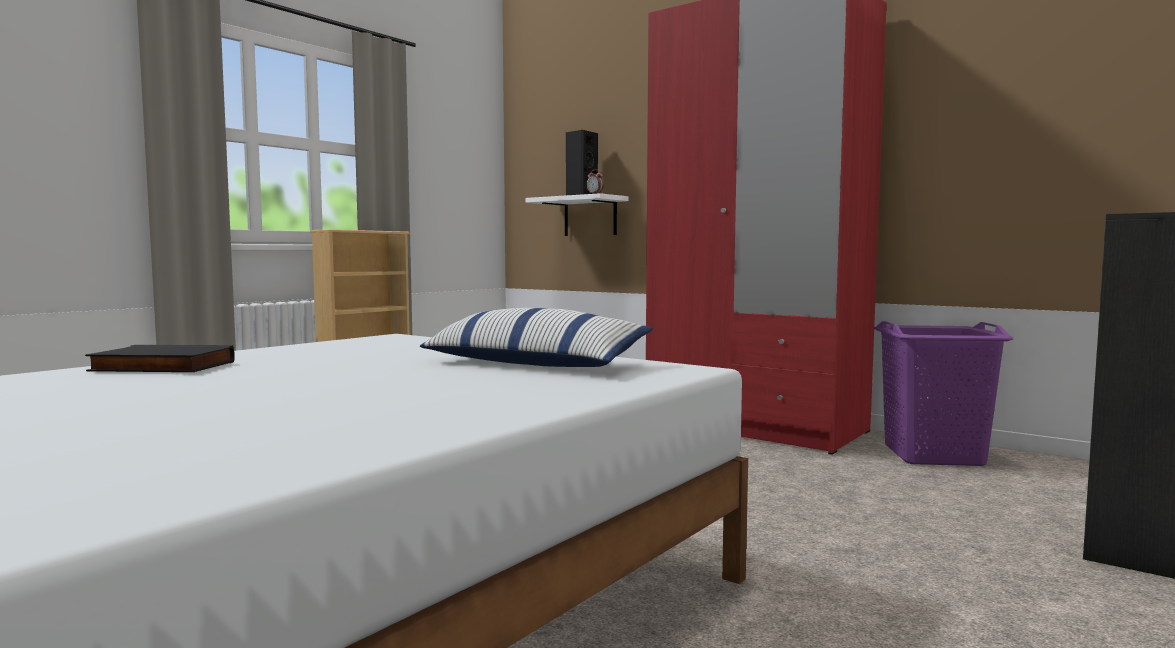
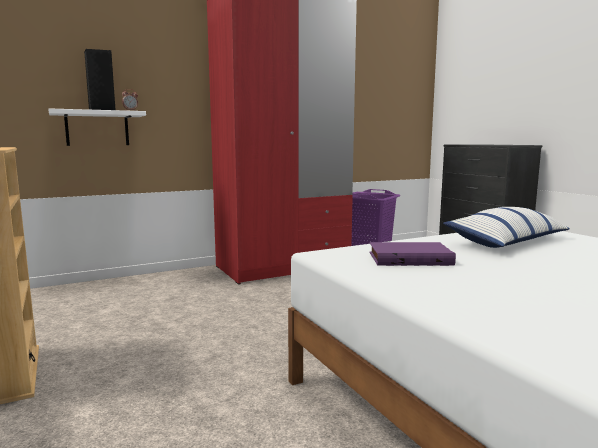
camera: 65 degrees left, 5 degrees up
(161, 367) = (530, 322): black book -> none
(391, 347) = (410, 258): none -> purple book

